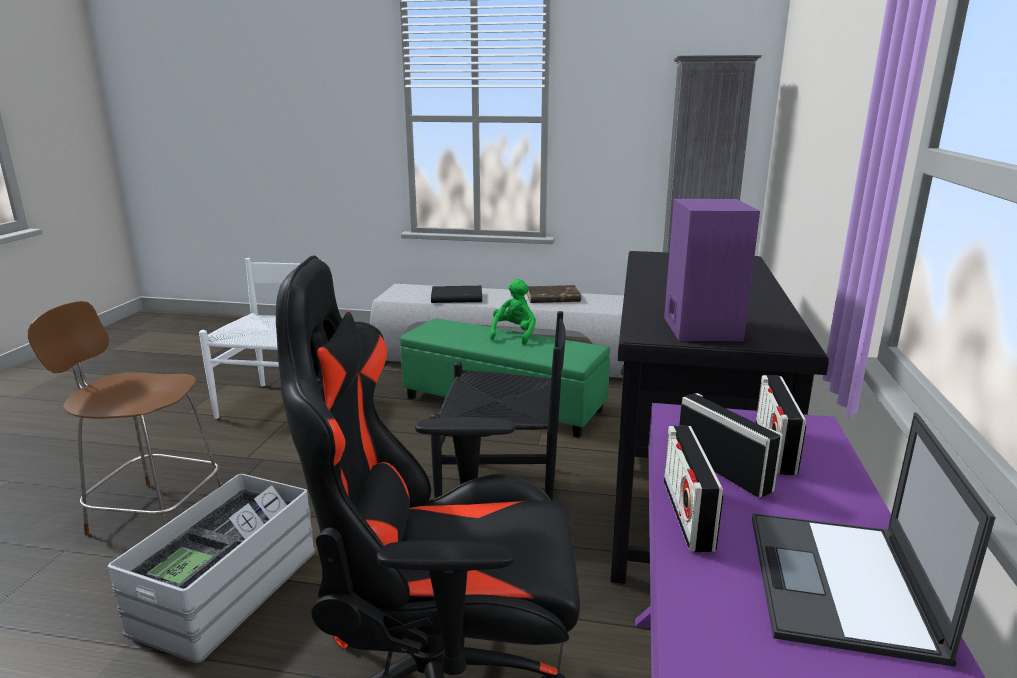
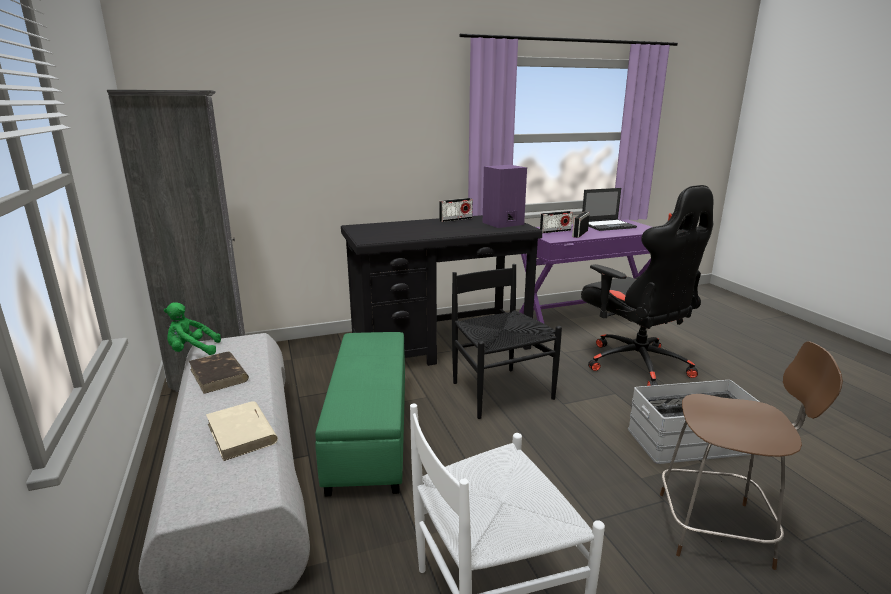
camera: 120 degrees left, 0 degrees up
(153, 512) = (718, 529): brown chair -> brown chair turned 60 degrees counterclockwise
(456, 298) = (242, 433): black book -> beige book
(514, 334) = (349, 370): green plush toy -> green plush toy (192, 351)
(687, 514) = (610, 234): radio -> radio (455, 219)

